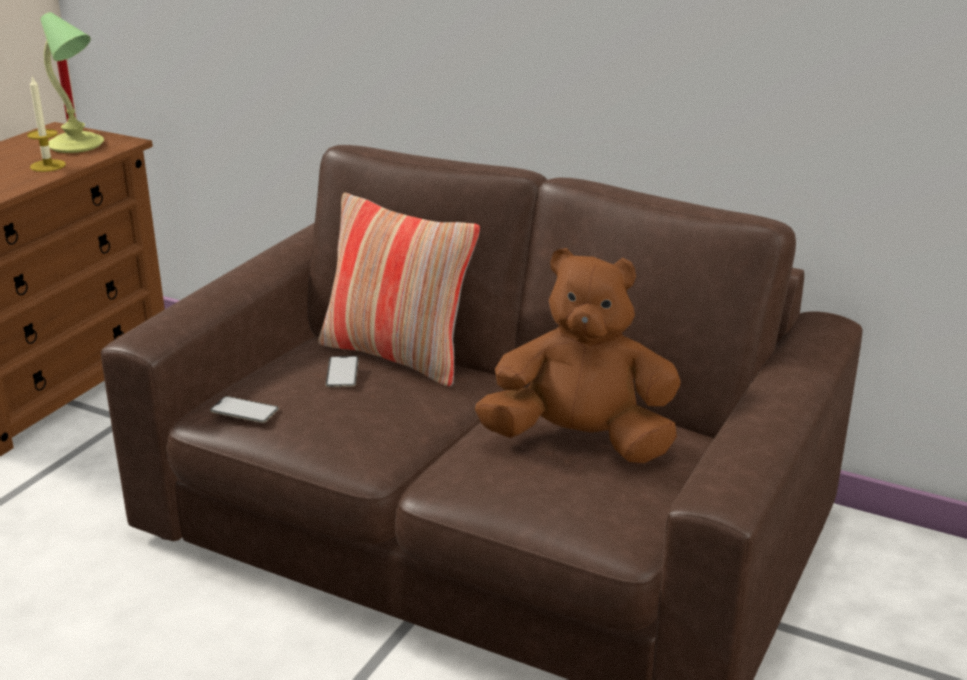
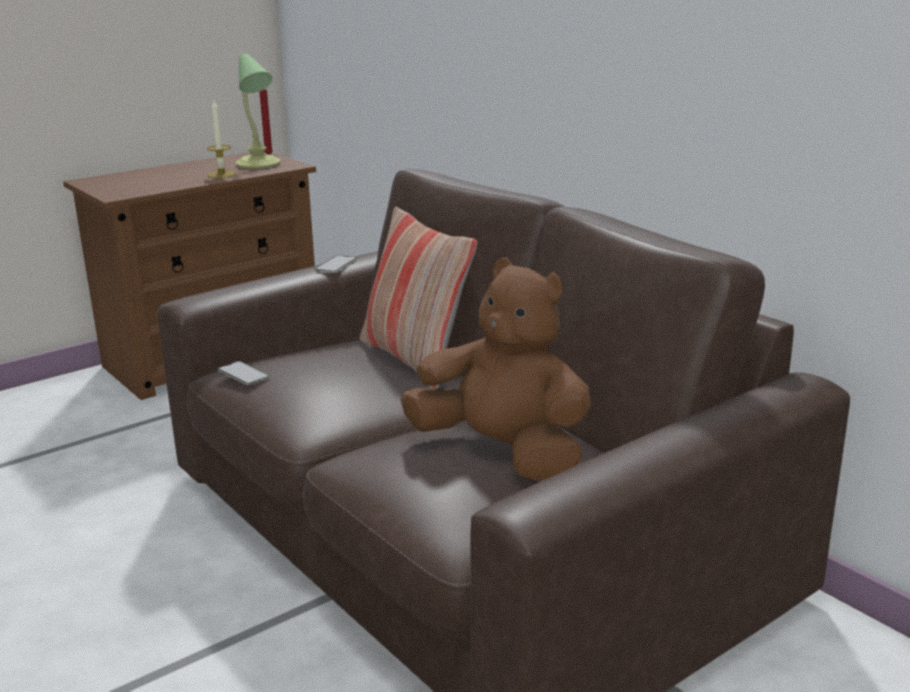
camera: 25 degrees right, 5 degrees down
(342, 372) = (347, 360): phone -> phone (336, 264)

